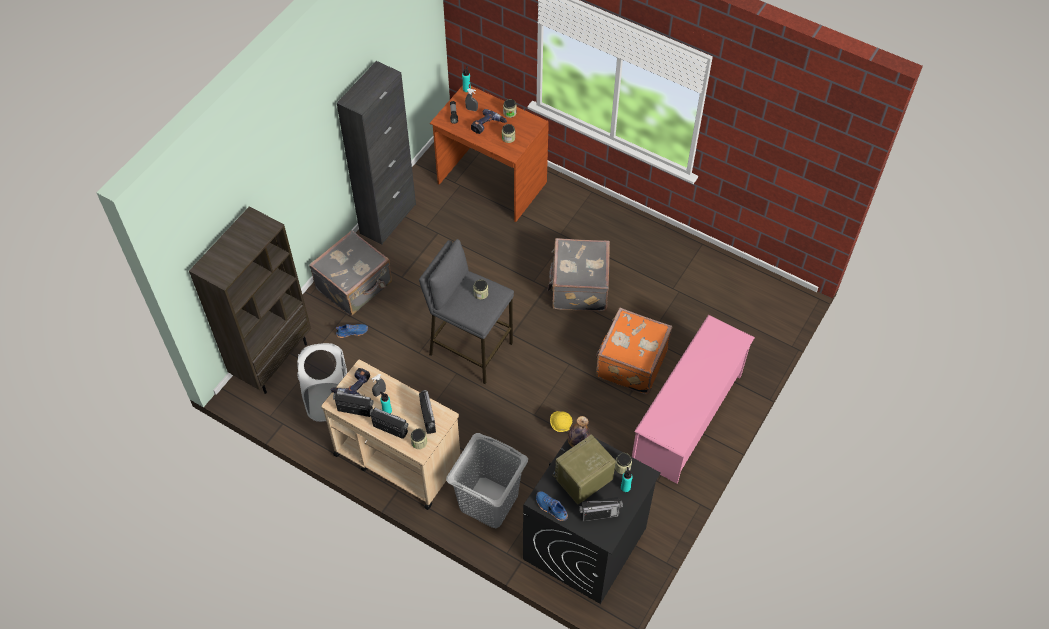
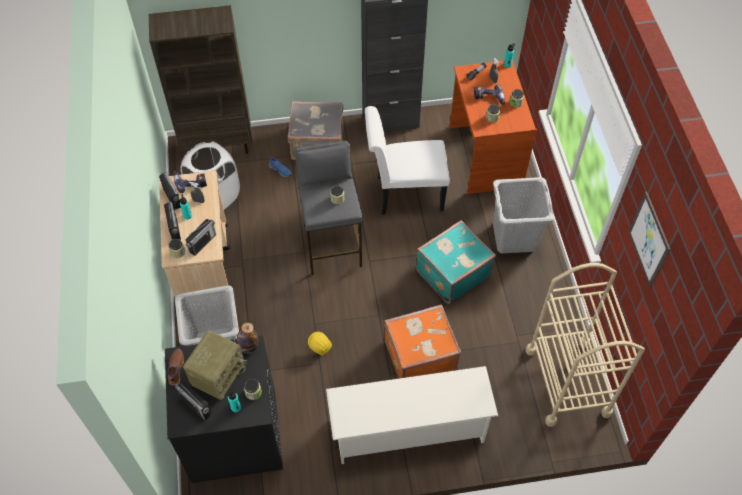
camera: 50 degrees right, 0 degrees up
(471, 263) = (404, 194): none -> white chair
(551, 508) = (175, 369): blue shoe -> brown shoe
(578, 287) = (451, 273): grey suitcase -> turquoise suitcase
(583, 480) = (218, 373): radio -> radio turned 105 degrees clockwise
(587, 223) = (514, 237): none -> grey laundry basket
(687, 417) = (408, 430): pink shoe rack -> white shoe rack
(739, 287) = (567, 381): none -> beige cart
(765, 119) = (649, 239): none -> picture

